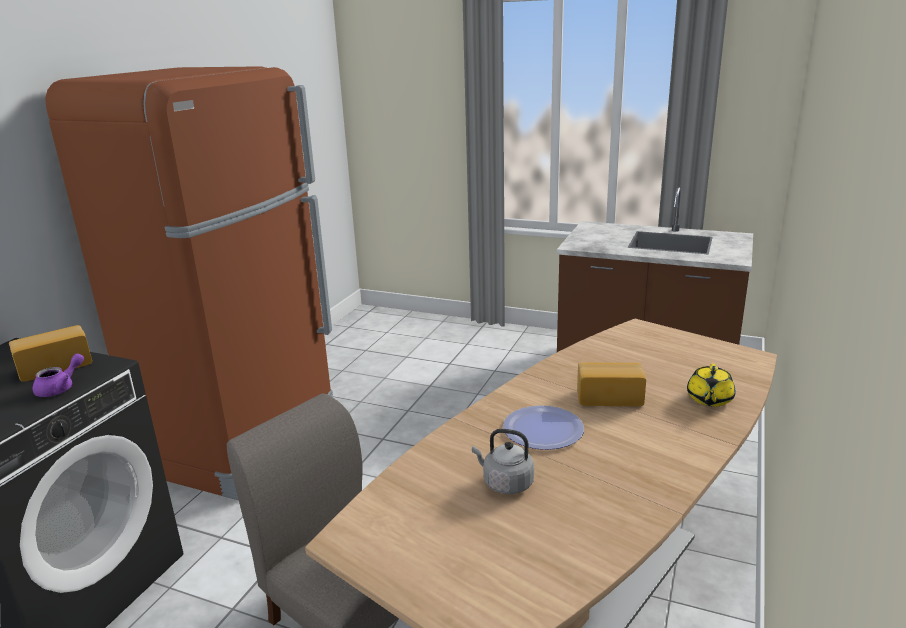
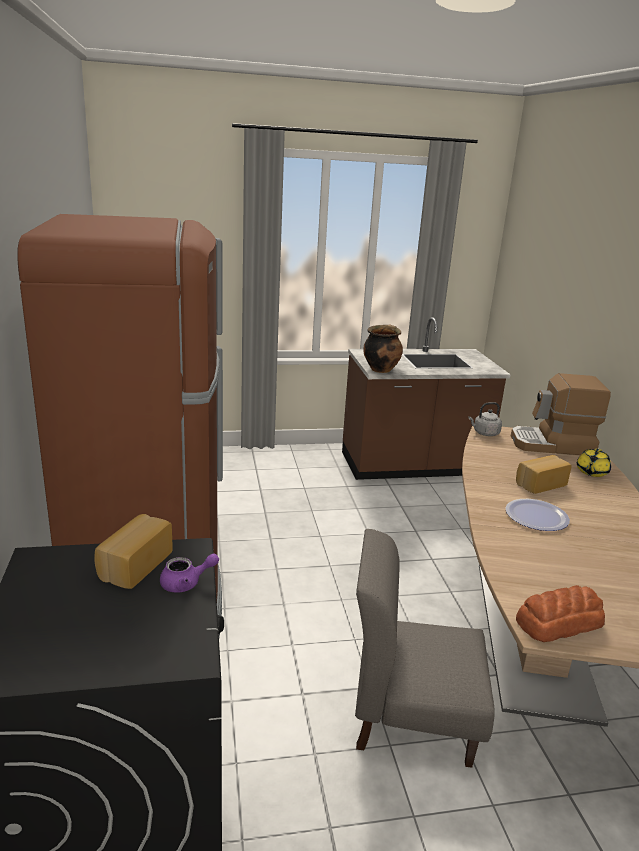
camera: 35 degrees left, 0 degrees up
(60, 388) = (186, 583): purple teapot -> purple teapot turned 75 degrees clockwise
(379, 538) = (558, 622): none -> bread
(505, 483) = (570, 559): grey kettle -> grey kettle (484, 433)
(581, 245) = (381, 369): none -> cooking pot
(706, 358) = (552, 445): none -> coffee machine
(709, 399) = (591, 472): yellow teapot -> yellow teapot turned 45 degrees clockwise

